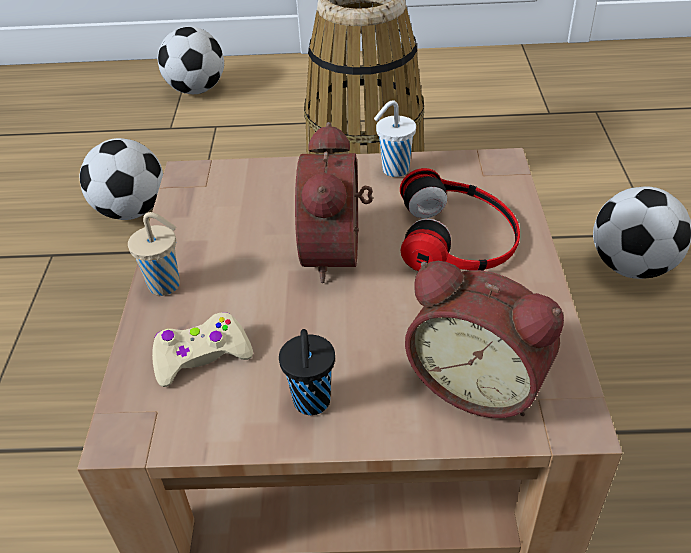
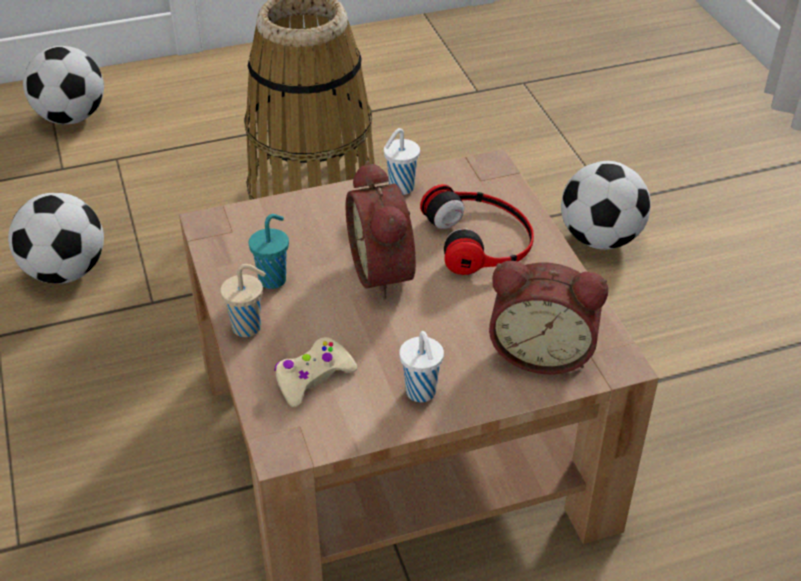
camera: 20 degrees left, 0 degrees up
(219, 239) = (274, 279): none -> turquoise cup
(312, 403) = (421, 393): black cup -> white cup

